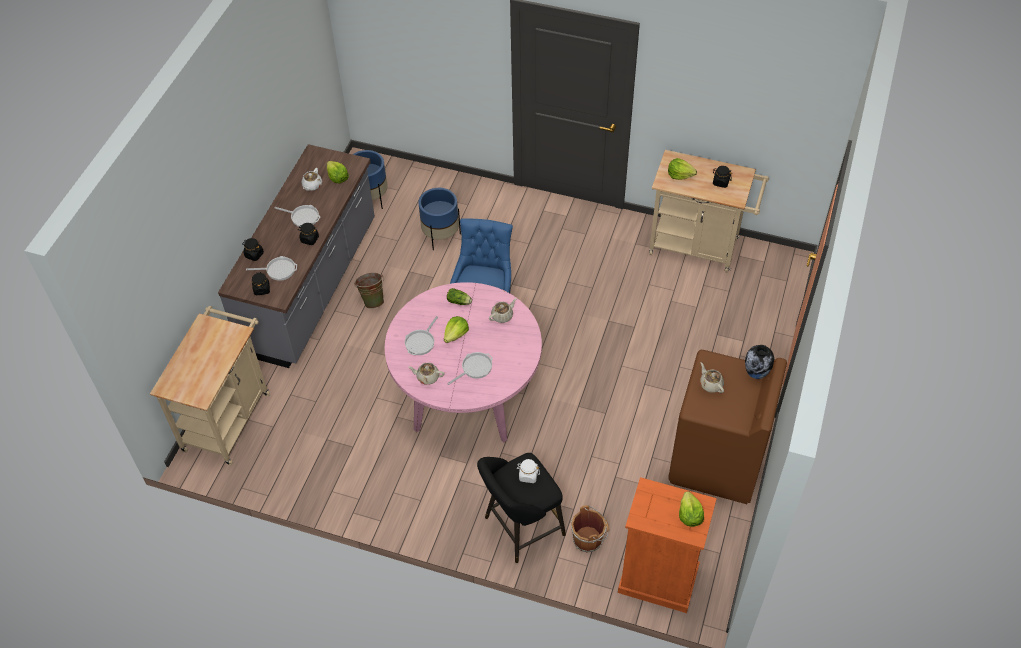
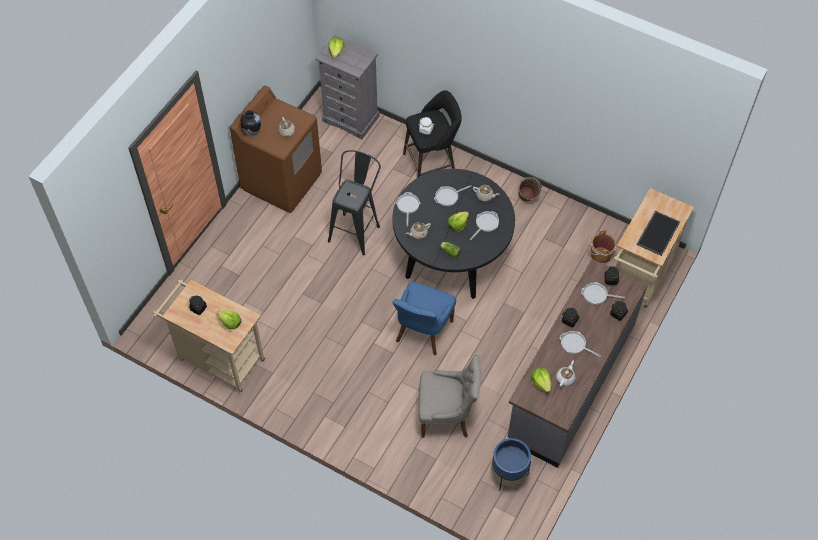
camera: 170 degrees left, 5 degrees up
(201, 351) = (657, 232): none -> tray
(372, 300) = (517, 360): green bucket -> green bucket (527, 200)
(441, 236) = (446, 416): blue planter -> grey chair
(467, 398) = (451, 259): pink dining table -> black dining table
(524, 346) = (407, 206): none -> frying pan
(589, 539) = (388, 149): brown bucket -> brown bucket (599, 256)
(596, 414) = (356, 229): none -> black stool
(657, 579) = (351, 118): orange dresser -> grey dresser

